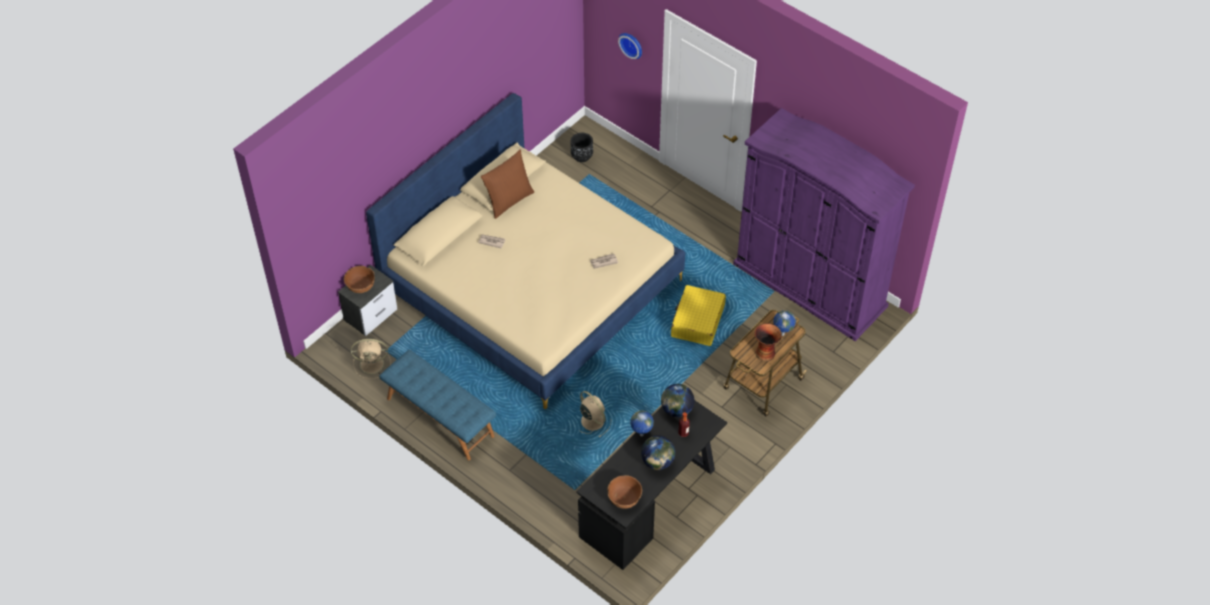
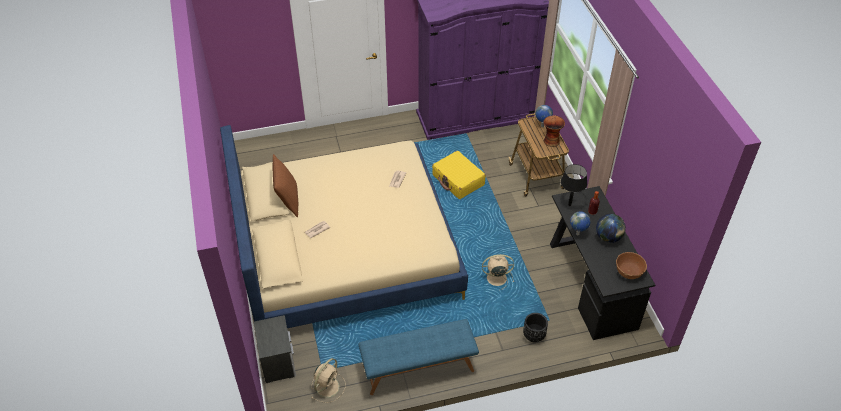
camera: 55 degrees left, 5 degrees down
(360, 286) = (269, 339): brown bowl -> none
(581, 156) = (260, 162): black planter -> black planter (534, 336)
(632, 44) = (260, 42): wall clock -> none
(677, 410) = (569, 205): globe -> black table lamp

